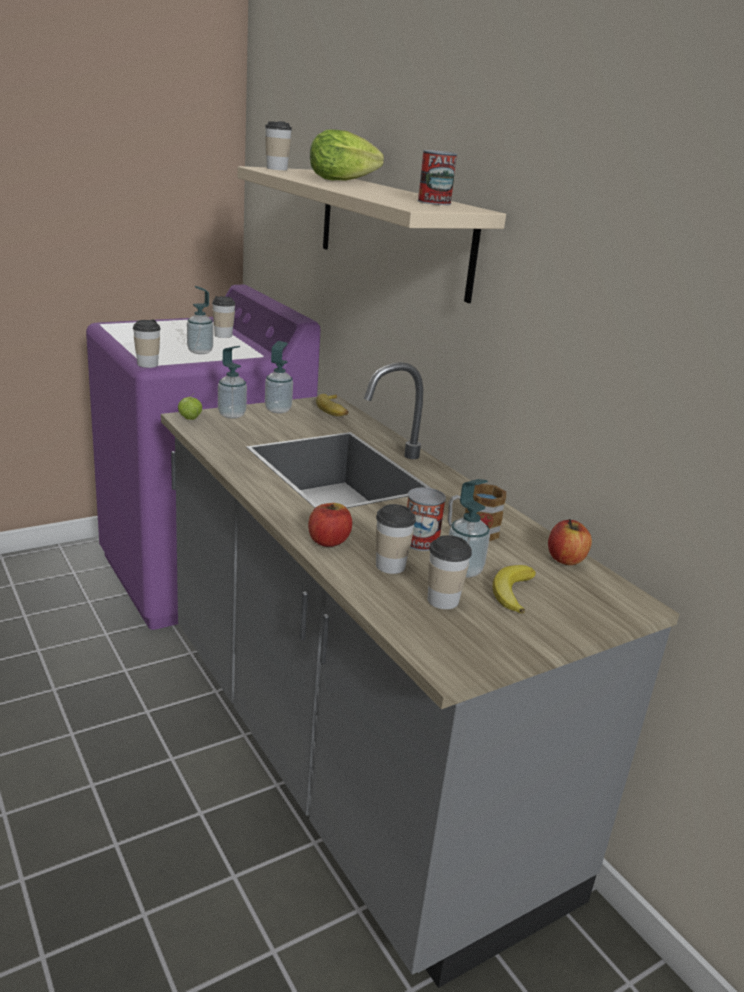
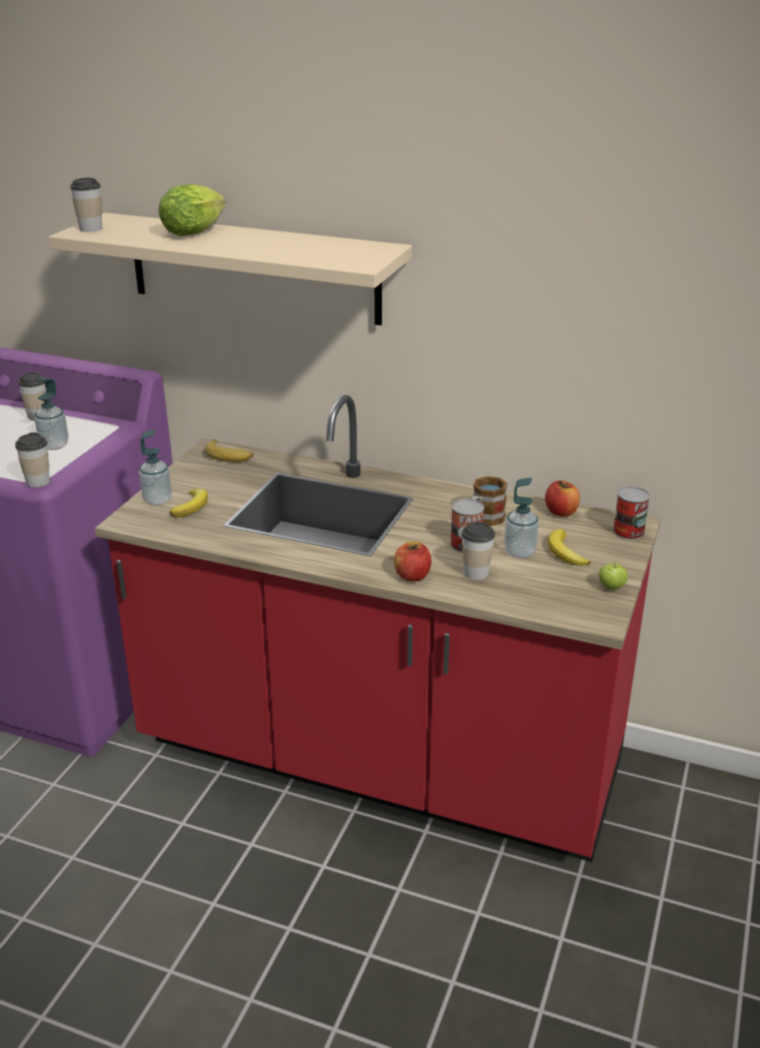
camera: 35 degrees left, 5 degrees up
(190, 419) = (130, 521): apple -> apple (611, 588)
(248, 427) = (192, 506): none -> banana
(278, 410) = (185, 477): soap dispenser -> none
(346, 757) = (380, 760): grey counter -> red counter
(434, 202) = (344, 248): can -> can (628, 531)
(443, 600) = (539, 580): cup -> none

